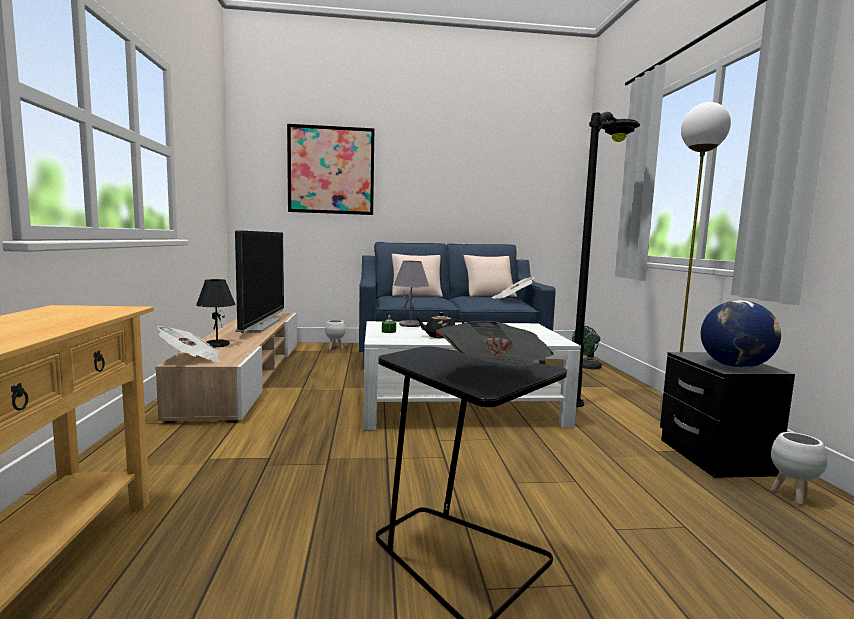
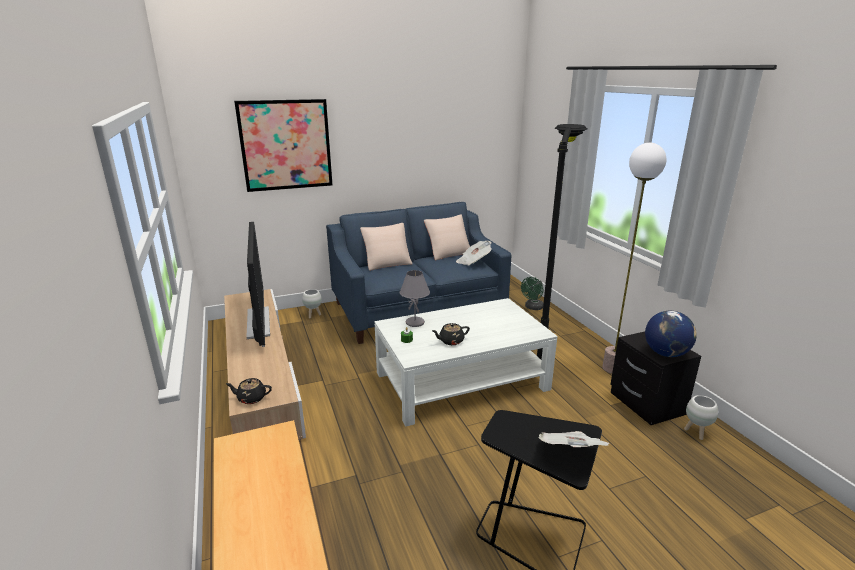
camera: 15 degrees left, 15 degrees up
(191, 359) = (251, 398): newspaper -> black teapot
(217, 345) = (250, 367): black table lamp -> none

